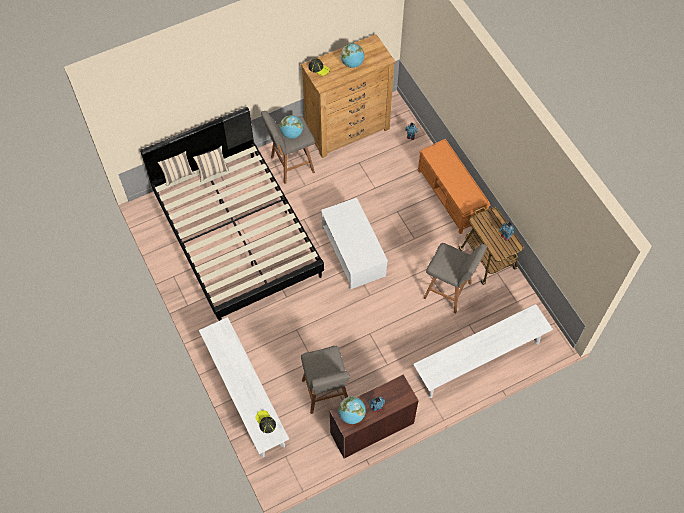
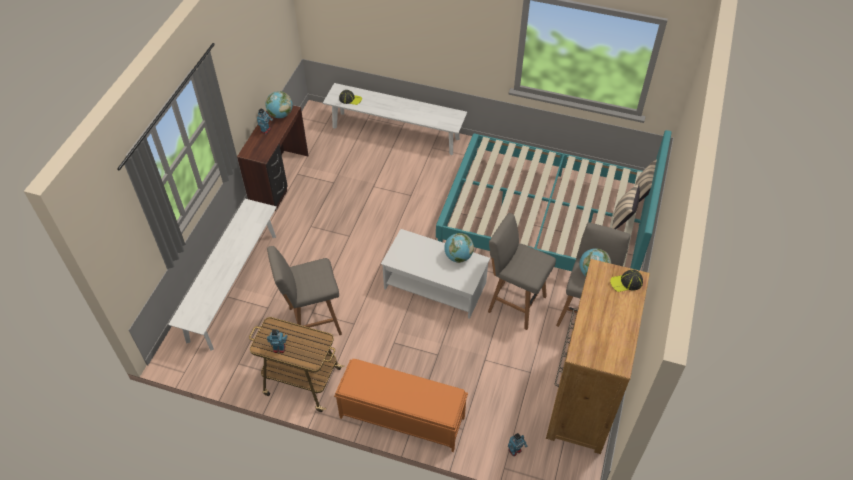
camera: 135 degrees right, 10 degrees down
(237, 234) = (546, 221): black bed -> turquoise bed
(326, 393) = (338, 174): grey stool -> grey stool (515, 303)
(352, 63) = (603, 317): globe -> globe (458, 257)

